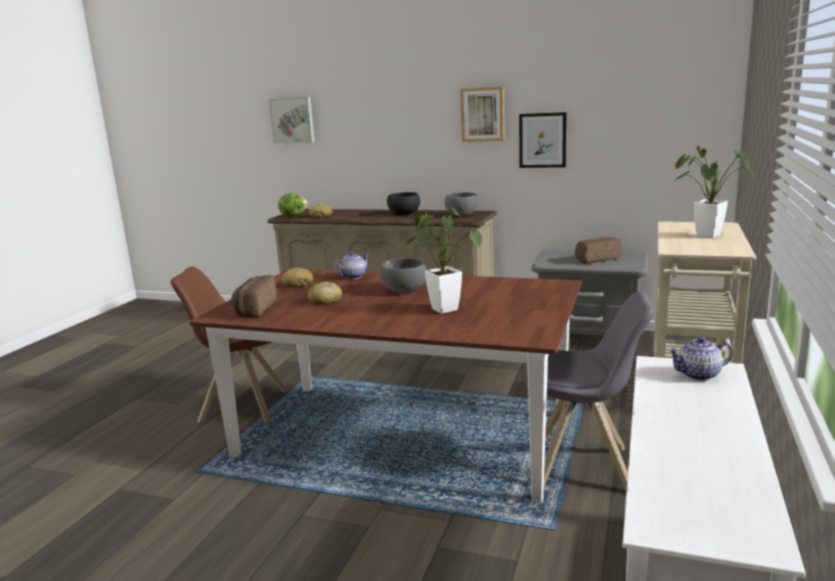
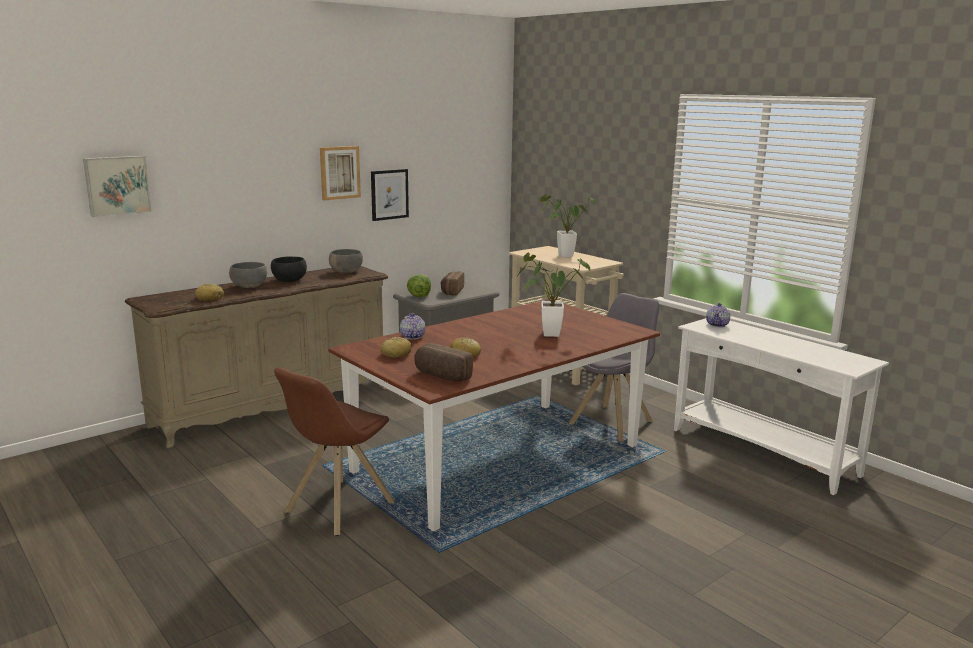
camera: 60 degrees left, 0 degrees up
(293, 216) = (170, 304): lettuce -> lettuce (419, 296)
(404, 290) = (484, 333): grey bowl -> grey bowl (249, 286)

